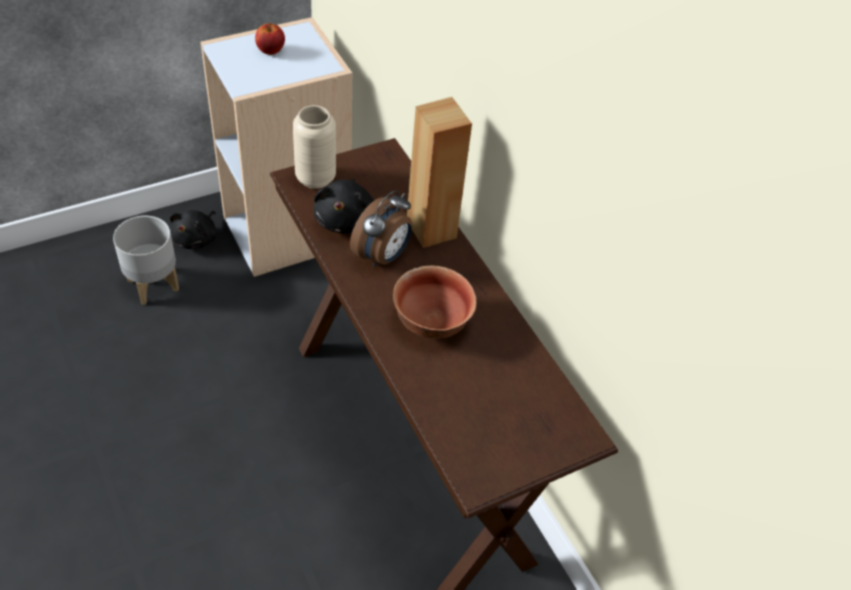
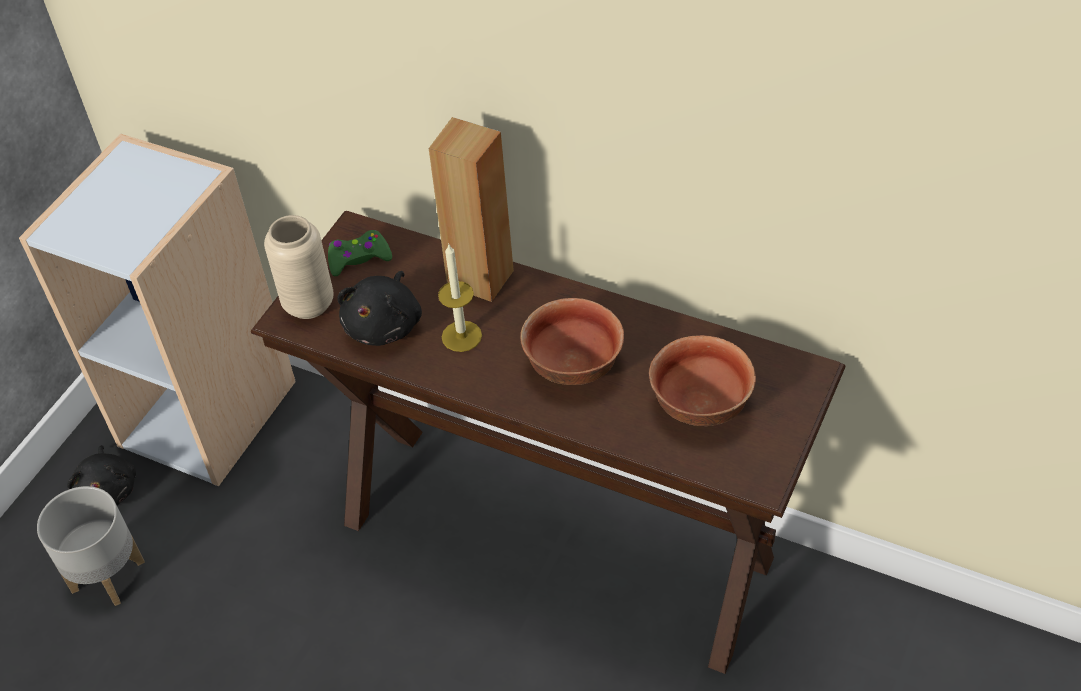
camera: 30 degrees left, 0 degrees up
(270, 51) = (115, 199): apple -> none
(345, 219) = (385, 325): black plush toy -> black plush toy turned 45 degrees clockwise
(372, 170) = (358, 258): none -> green game controller
(383, 256) = (461, 336): alarm clock -> candle
(485, 404) = (699, 406): none -> bowl

